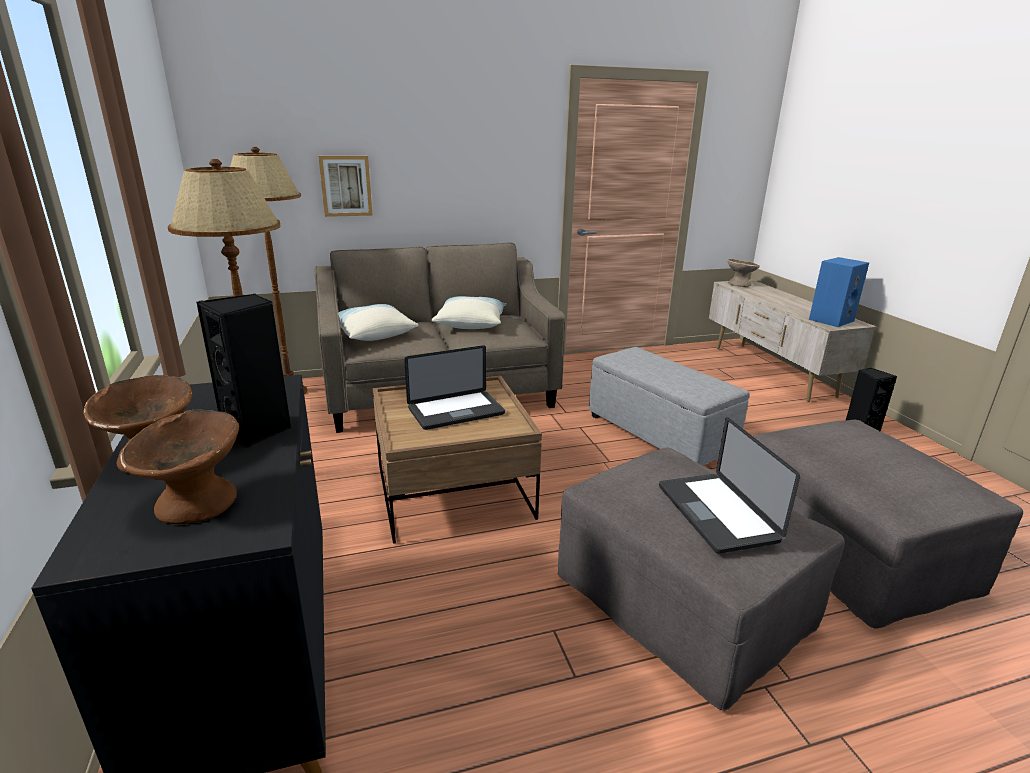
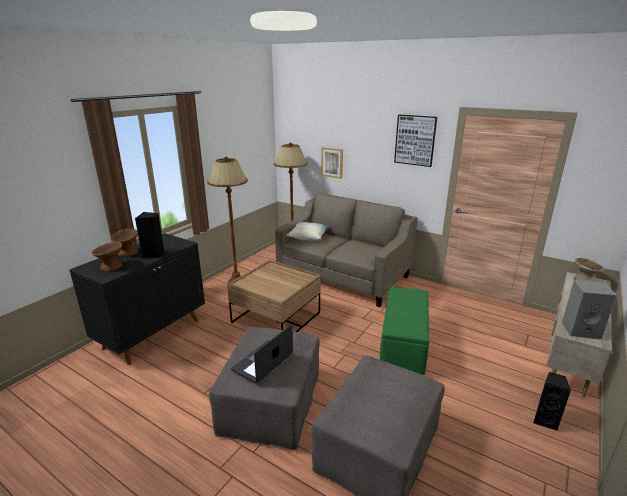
camera: 50 degrees right, 0 degrees up
(456, 411) = (276, 281): laptop -> none
(470, 324) = (355, 246): pillow -> none
(506, 125) = (415, 140): none -> picture
(657, 434) = (403, 345): grey ottoman -> green ottoman
(831, 320) = (581, 330): blue speaker -> grey speaker

